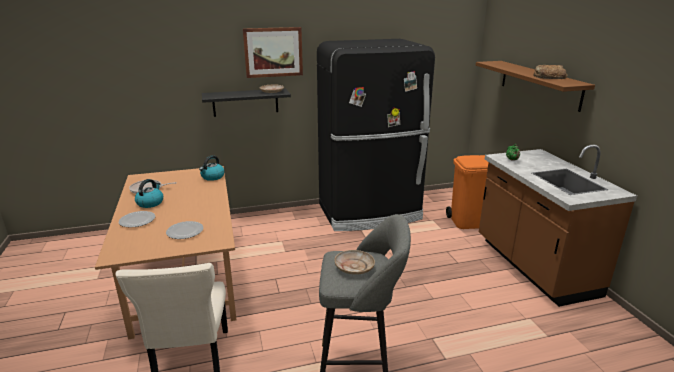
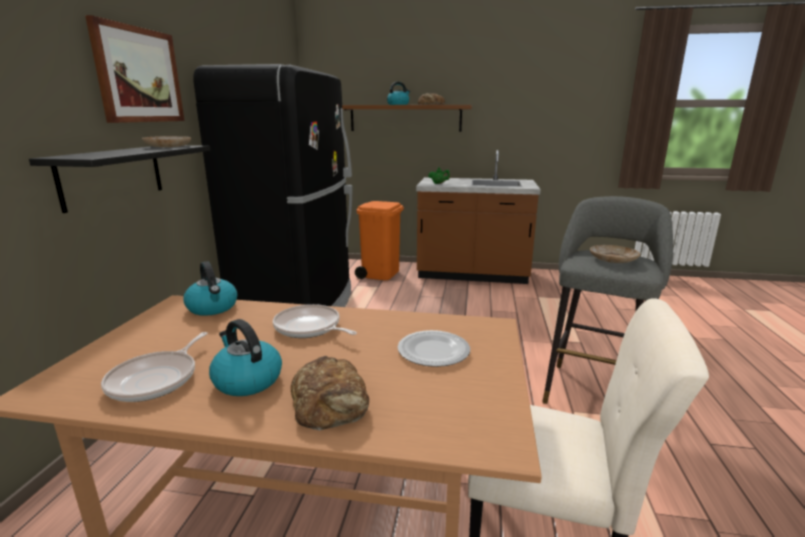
camera: 65 degrees left, 5 degrees down
(137, 221) = (331, 402): plate -> bread
(199, 200) = (309, 328): none -> frying pan
(523, 71) = (398, 104): none -> kettle

